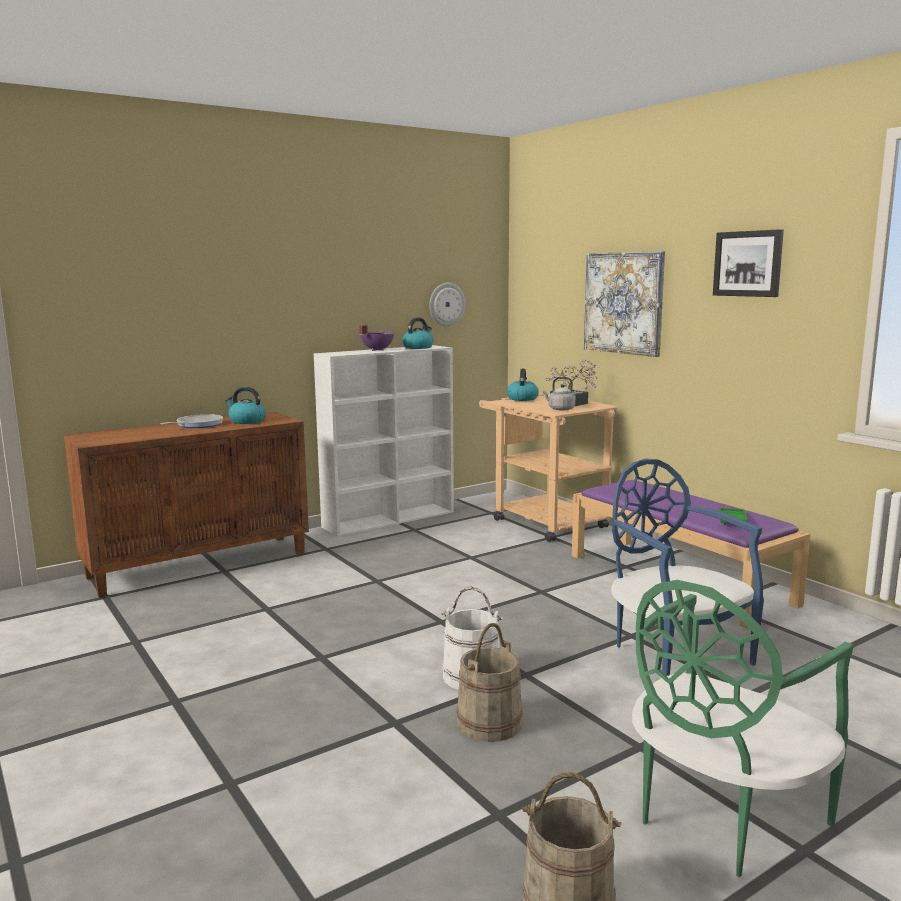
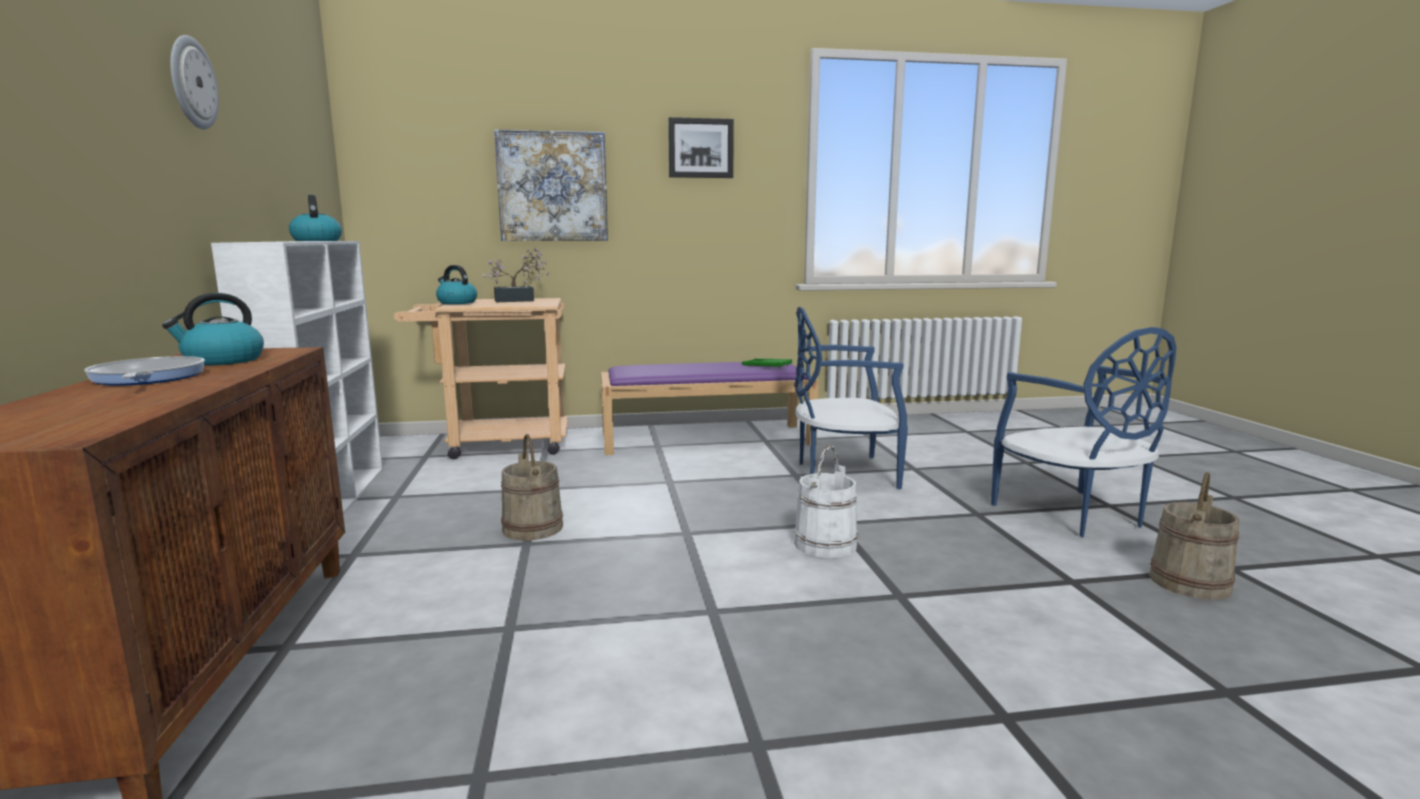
camera: 65 degrees left, 0 degrees up
(376, 350) = (284, 241): purple cooking pot -> none
(446, 304) = (305, 183): wall clock -> wall clock (192, 83)
(489, 723) = (919, 555): beige bucket -> beige bucket (532, 528)
(560, 409) = (537, 303): grey kettle -> none
(721, 816) = (1073, 515): green chair -> blue chair

